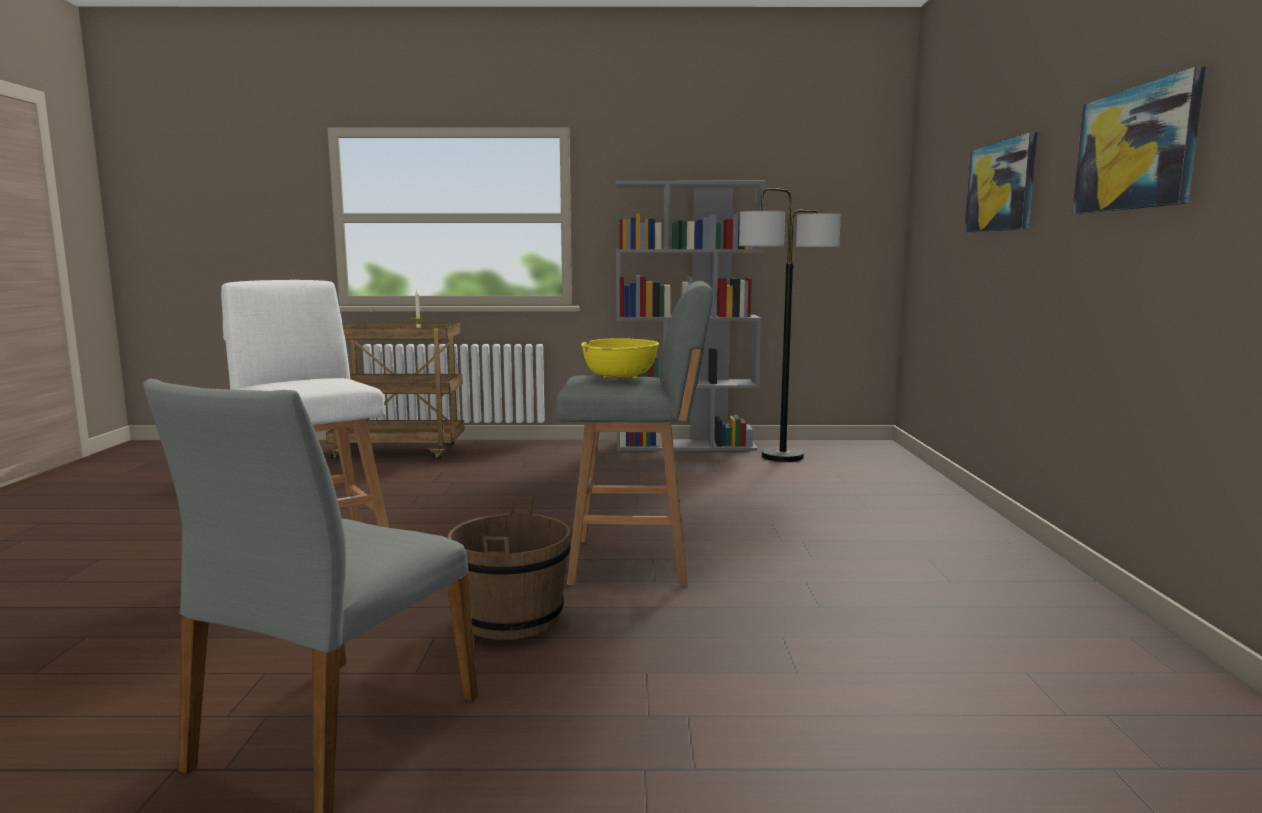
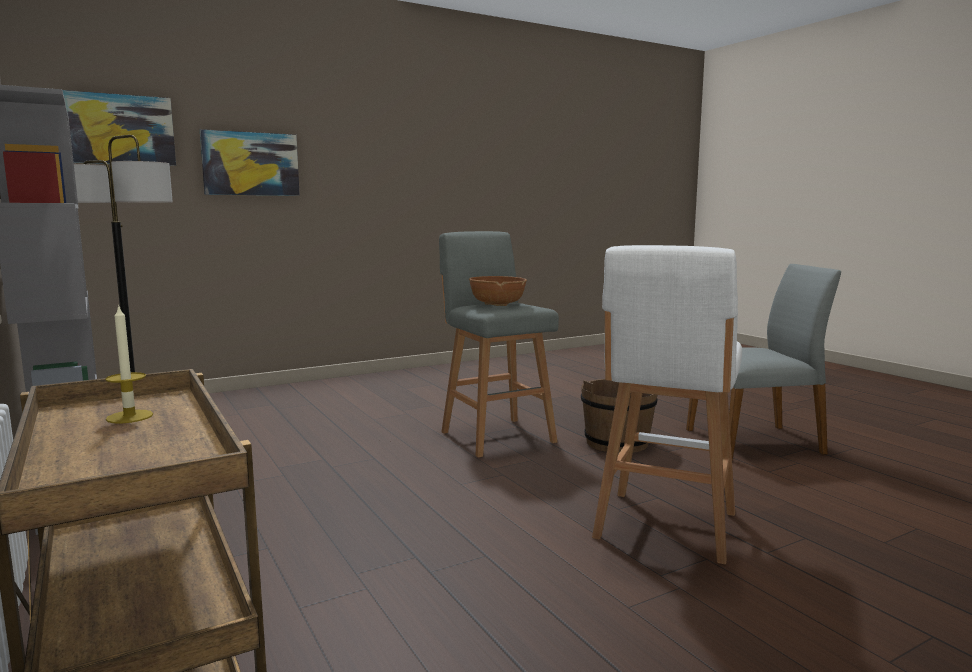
camera: 120 degrees left, 0 degrees up
(620, 378) = (497, 304): yellow bowl -> brown bowl
(1135, 149) = (392, 163): picture -> picture (117, 129)

